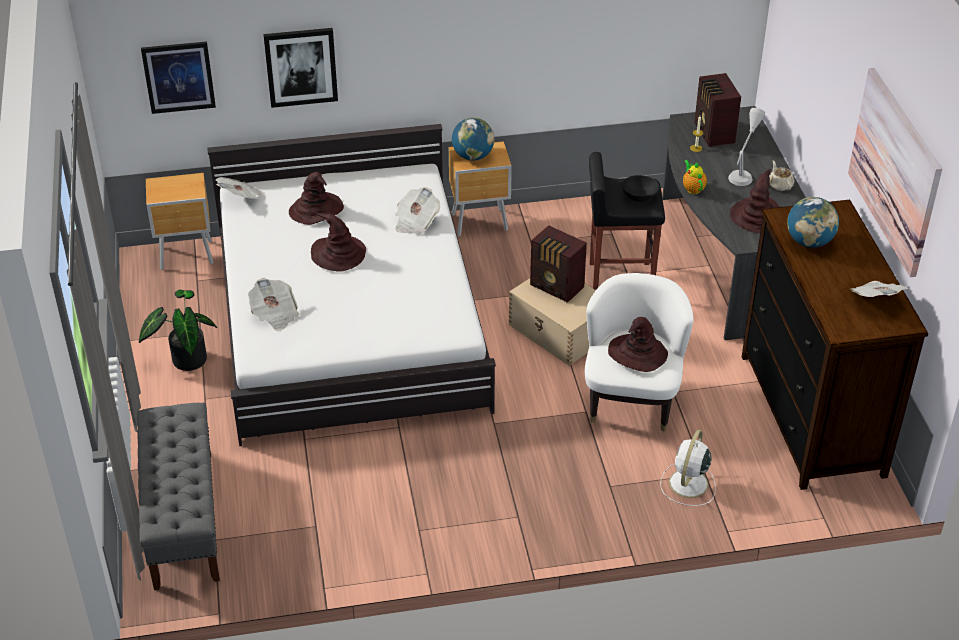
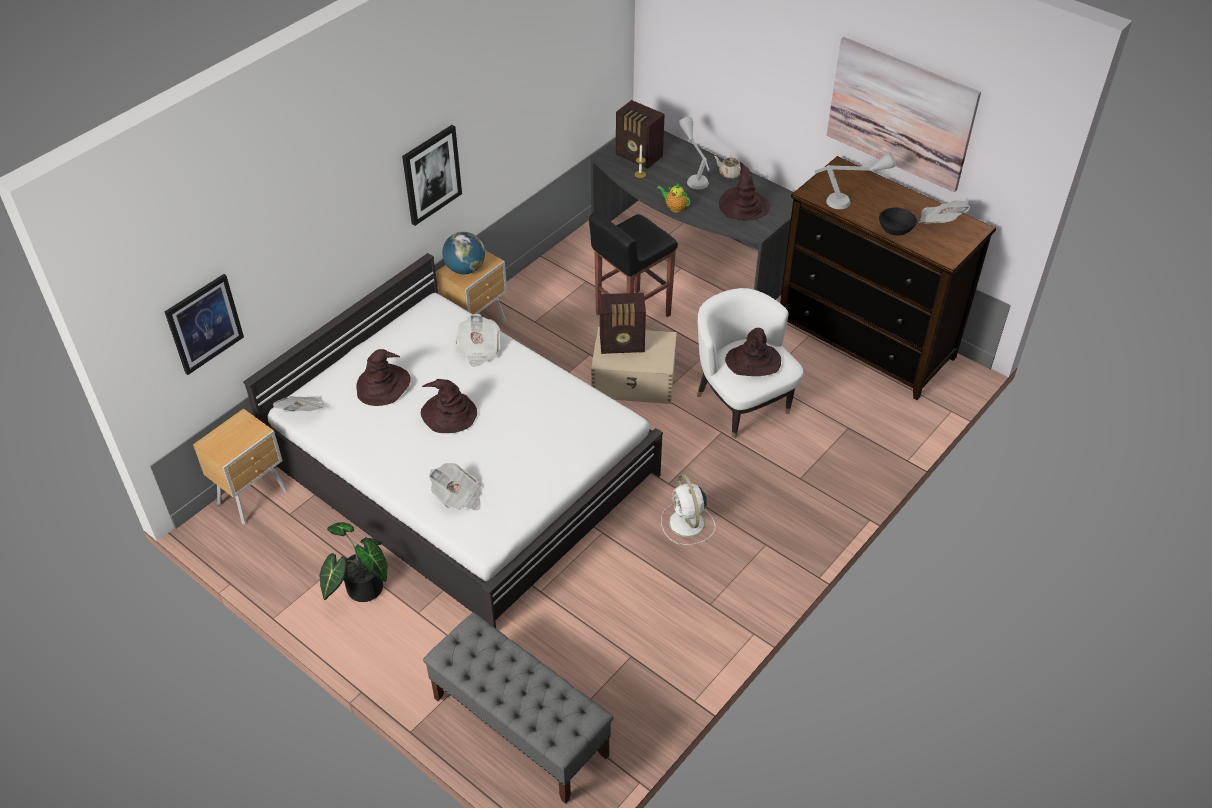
camera: 40 degrees left, 5 degrees up
(301, 66) = (309, 257): picture -> picture (431, 174)
(639, 196) = (643, 234): black bowl -> black bowl (895, 229)
(688, 484) = (847, 443): white fan -> white fan (687, 524)
(809, 242) = (851, 202): globe -> grey table lamp

